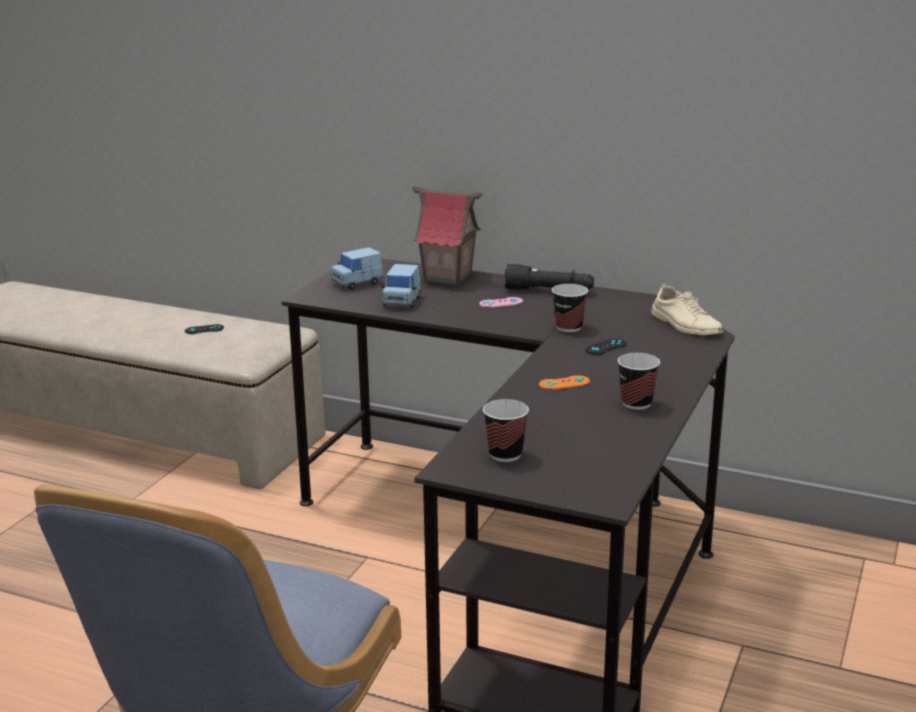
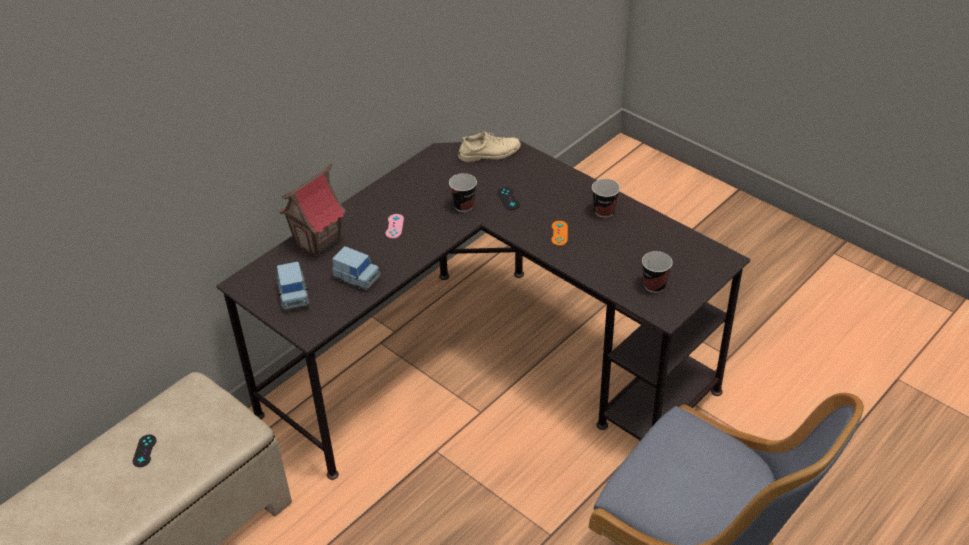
camera: 70 degrees left, 20 degrees up
(549, 291) = (385, 196): black flashlight -> none

